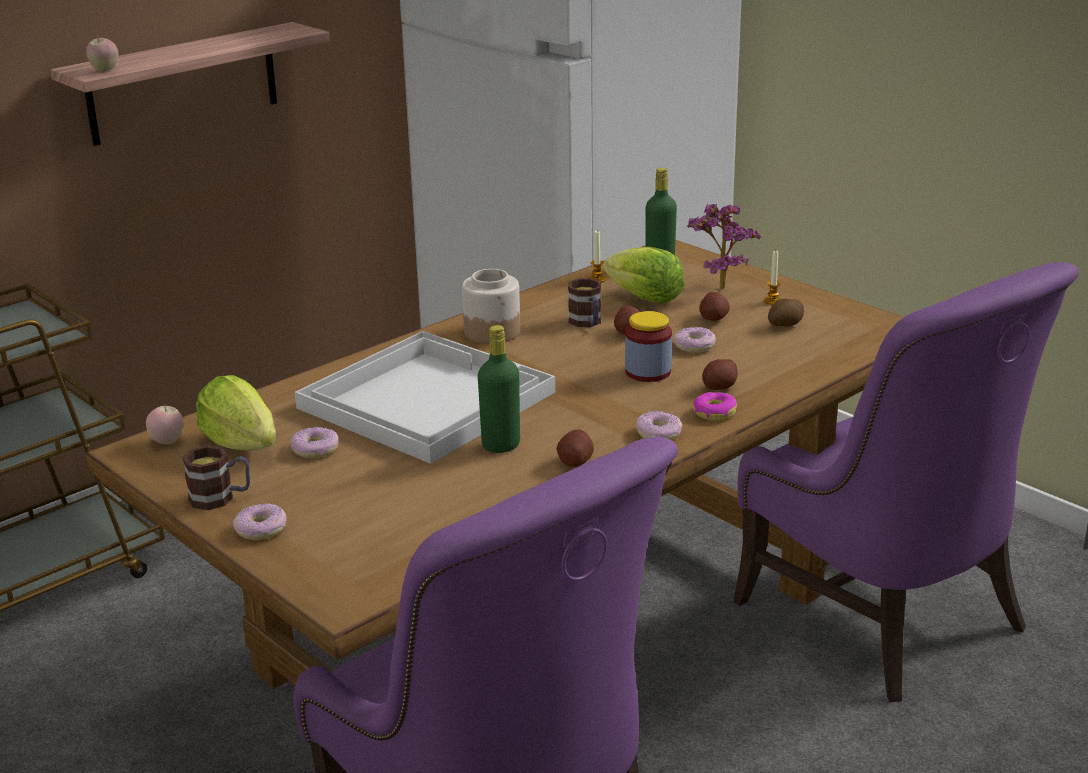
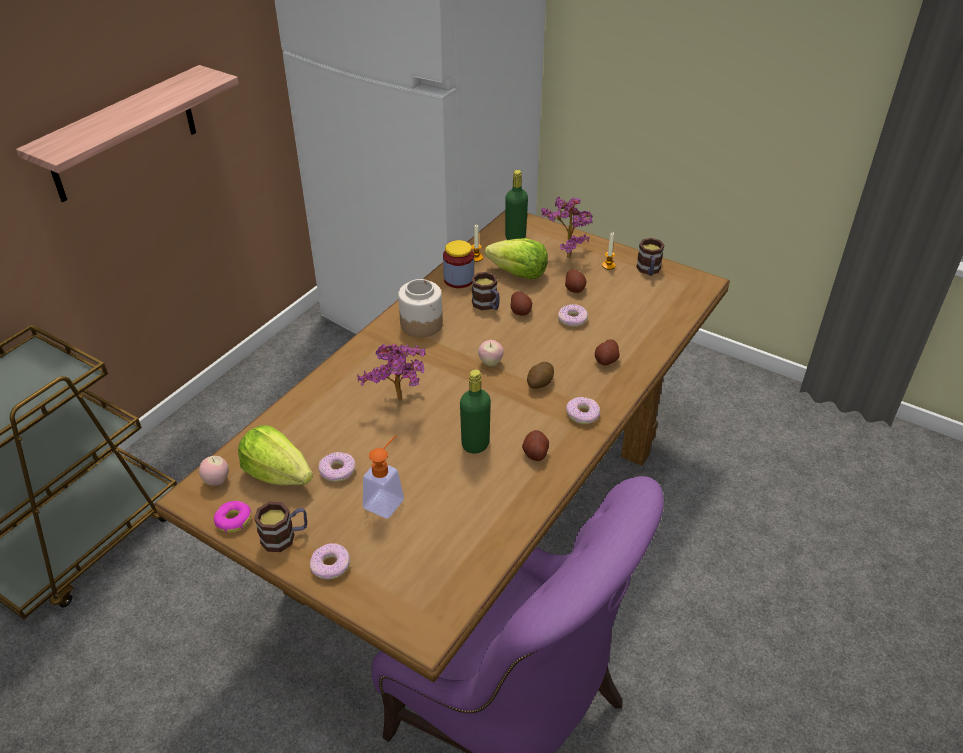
camera: 15 degrees left, 15 degrees up
(104, 70) = (67, 147): apple -> apple (490, 363)
(362, 481) = (387, 499): none -> soap dispenser
(426, 399) = (400, 403): white tray -> potted plant
(648, 372) = (550, 351): jar -> jar (459, 279)
(714, 413) = (612, 387): donut -> donut (233, 520)
(785, 325) = (626, 290): potato -> potato (540, 383)
(827, 310) = (648, 270): none -> mug
(884, 616) = (693, 466): purple chair -> none

